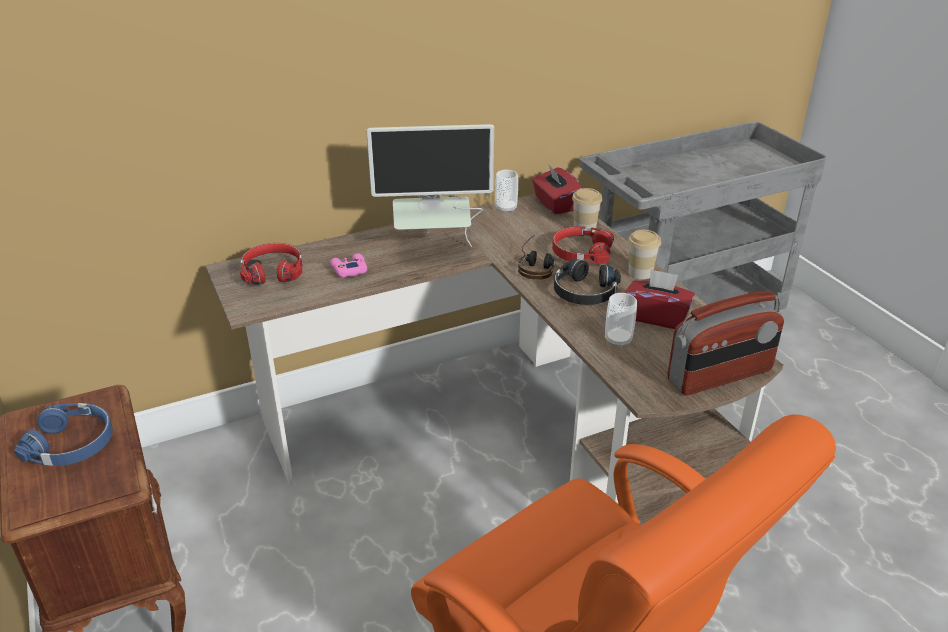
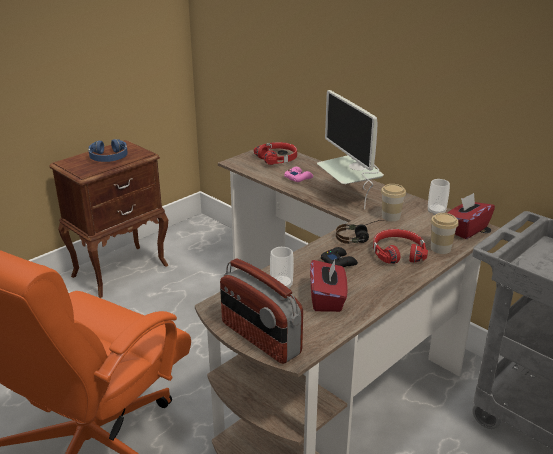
camera: 70 degrees right, 5 degrees down
(584, 292) = (338, 262): black headphones -> black game controller
(640, 273) = (391, 283): cup -> cup (391, 217)

